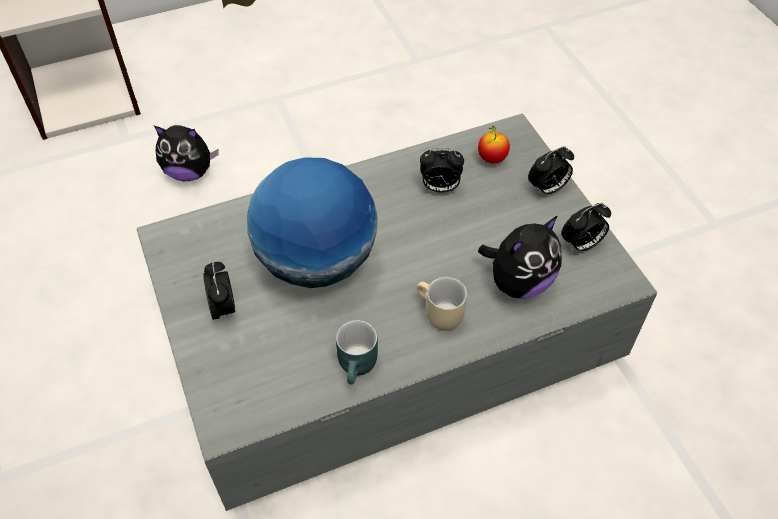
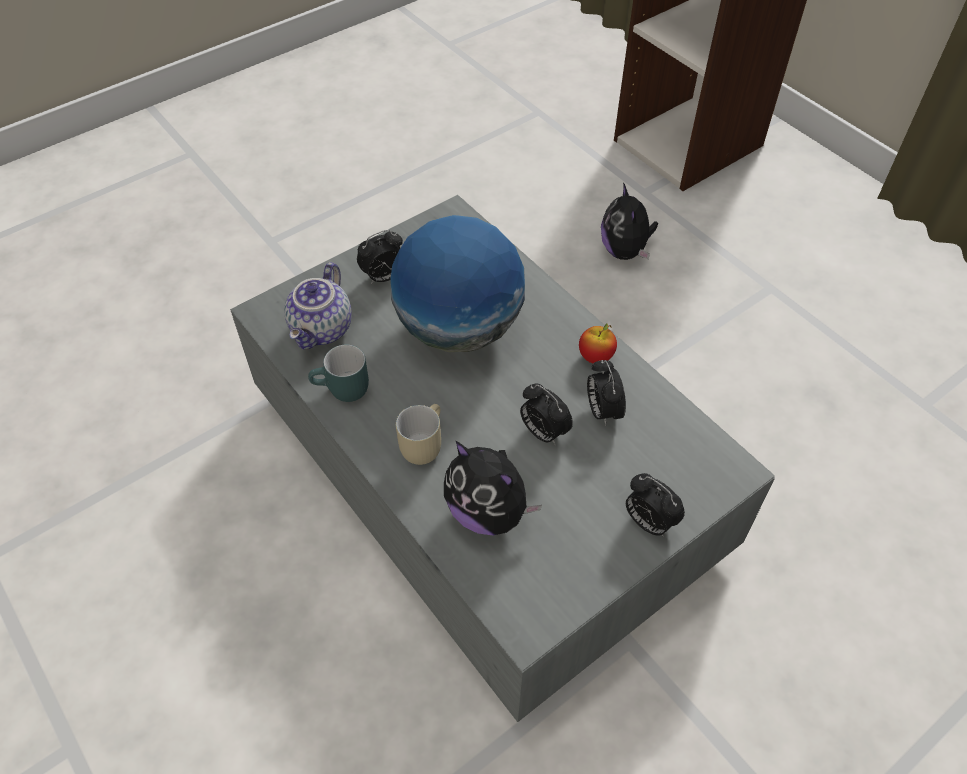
camera: 75 degrees right, 0 degrees up
(273, 372) = (323, 330): none -> teapot
(491, 158) = (673, 454): apple -> apple (596, 357)
(581, 245) = (568, 572): alarm clock -> alarm clock (543, 432)

